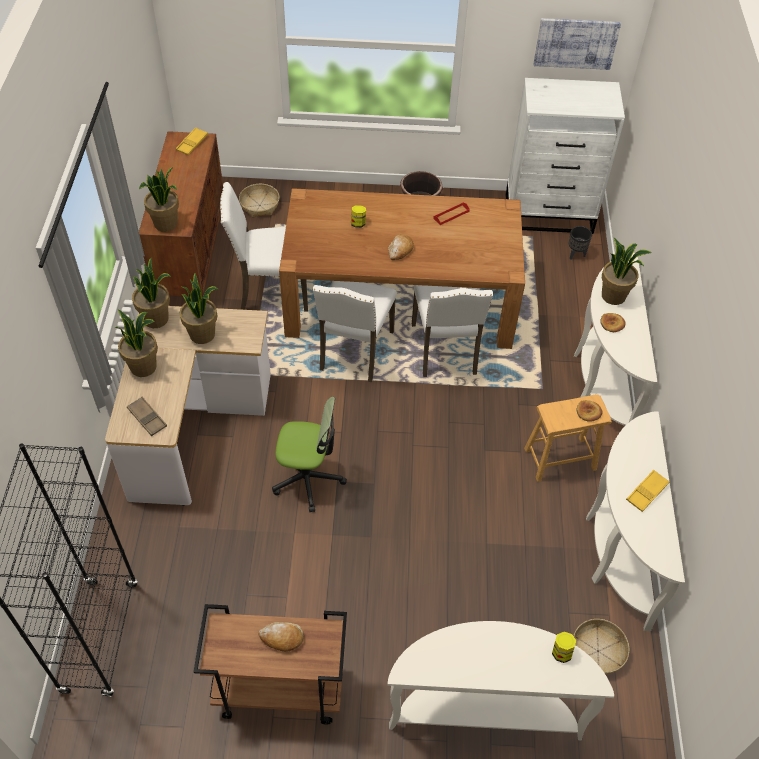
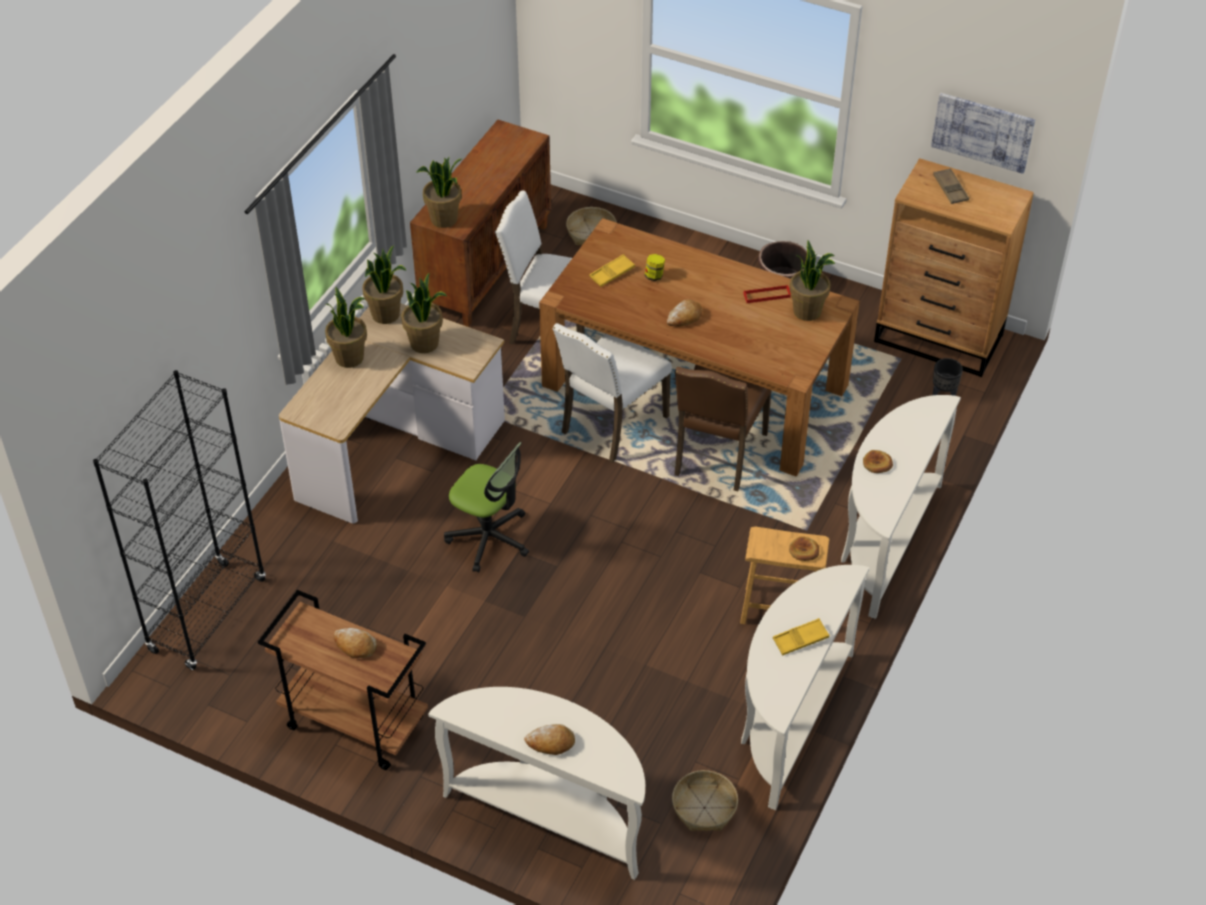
camera: 25 degrees right, 5 degrees down
(147, 418) = (328, 407): brown tray -> brown tray (950, 189)
(192, 143) = (517, 140): yellow tray -> yellow tray (612, 273)
(446, 350) = (717, 455): white chair -> brown chair
(508, 669) = (551, 743): none -> bread
(549, 214) = (939, 339): white dresser -> brown dresser
(561, 652) = (613, 748): jar -> none
(614, 296) = (899, 435): potted plant -> potted plant (808, 311)

